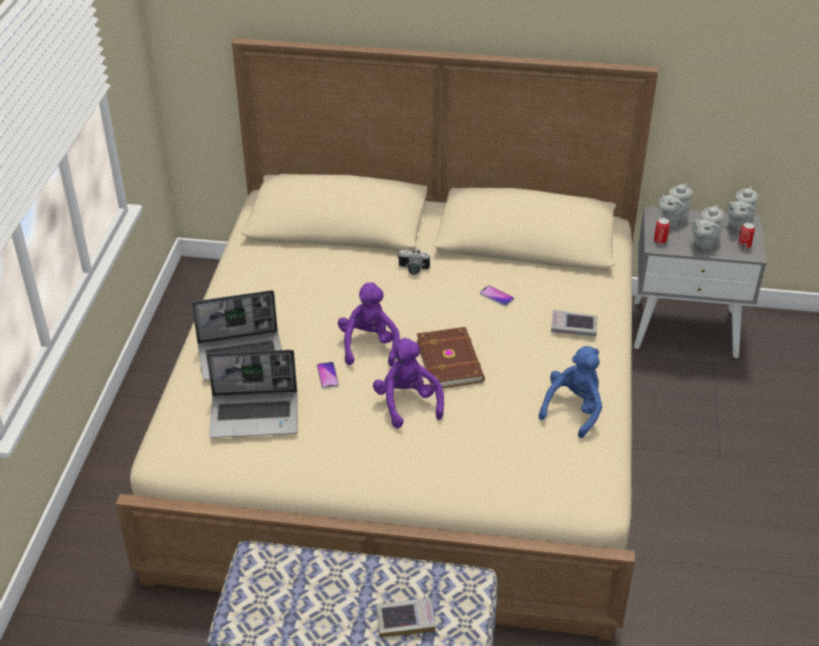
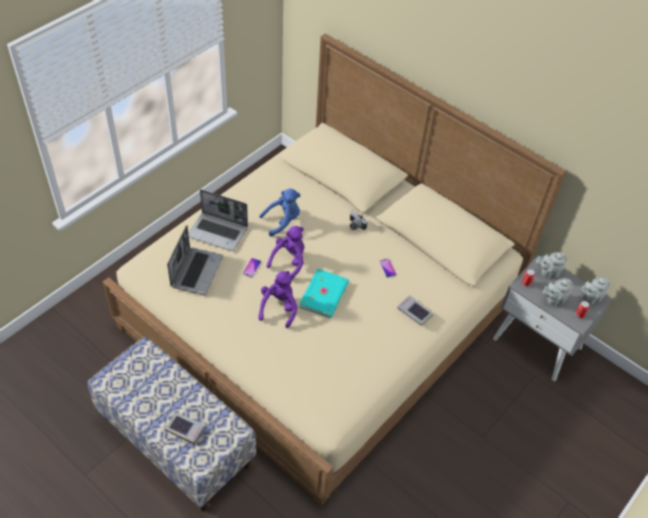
camera: 30 degrees right, 10 degrees up
(255, 415) = (196, 271): laptop -> laptop turned 105 degrees counterclockwise
(451, 360) = (325, 295): brown book -> turquoise book
(573, 409) = (366, 364): blue plush toy -> blue plush toy (282, 221)

